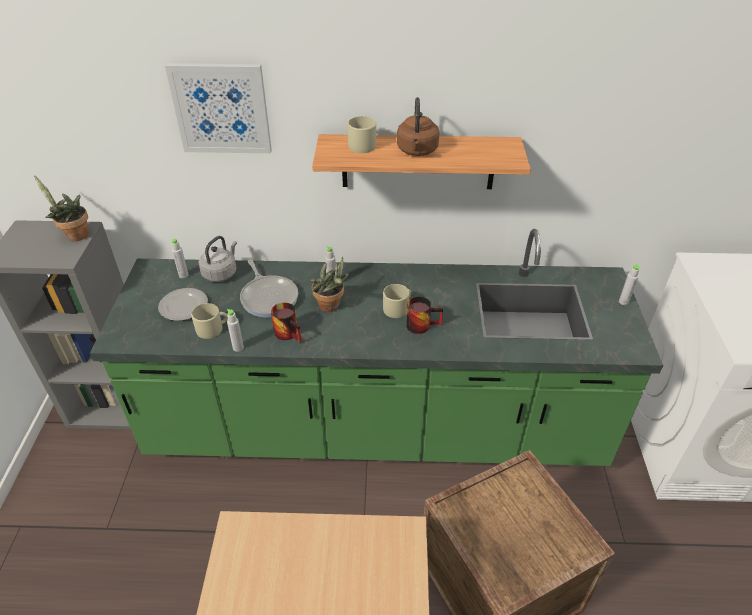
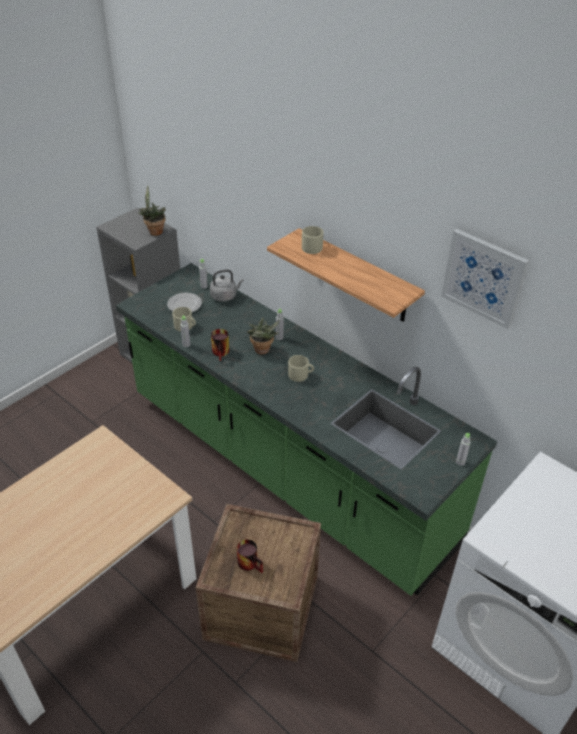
camera: 40 degrees right, 0 degrees up
(221, 108) = (248, 186): picture -> picture (484, 277)
(269, 297) = (234, 325): frying pan -> none
(417, 151) = (340, 267): brown kettle -> none
(422, 324) = (302, 393): mug -> mug (251, 563)

